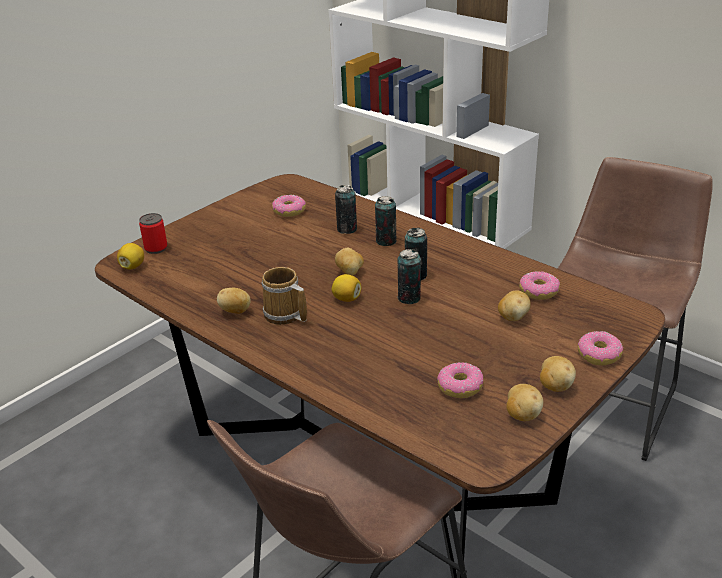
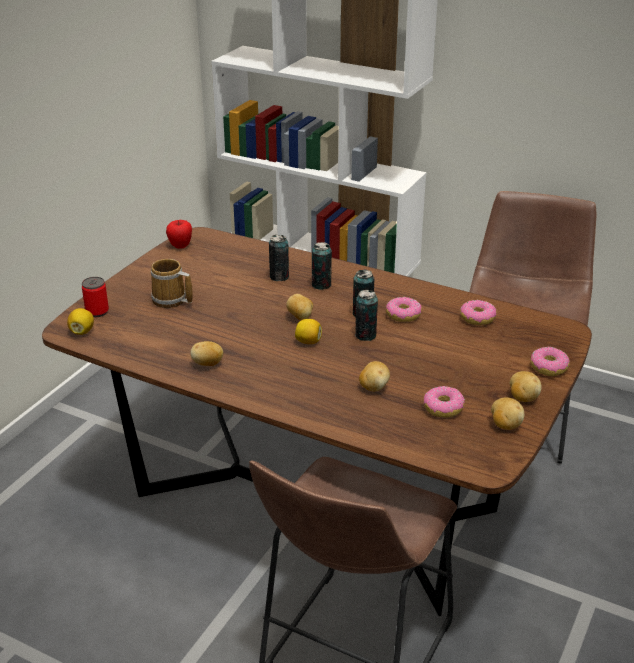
camera: 15 degrees left, 0 degrees up
(264, 191) = (180, 246): none -> apple
(284, 315) = (256, 363): mug -> mug (170, 300)
(289, 211) = (214, 264): donut -> donut (403, 315)
(513, 317) = (464, 343): potato -> potato (374, 387)

